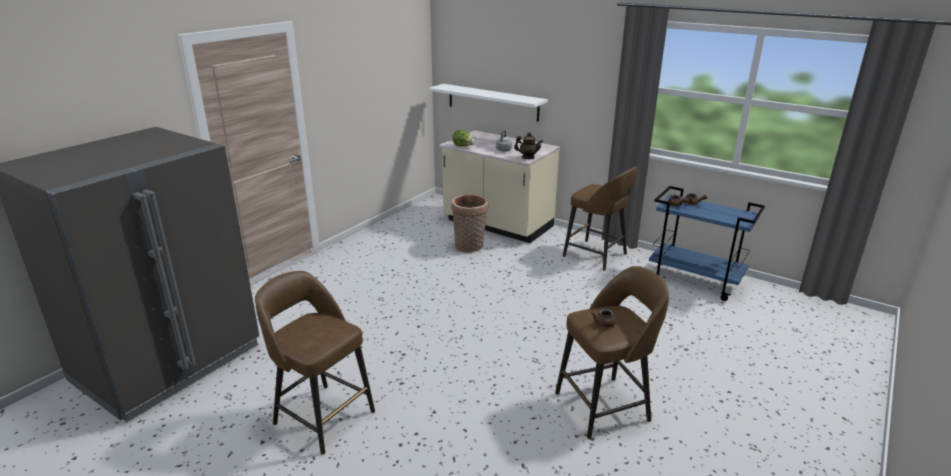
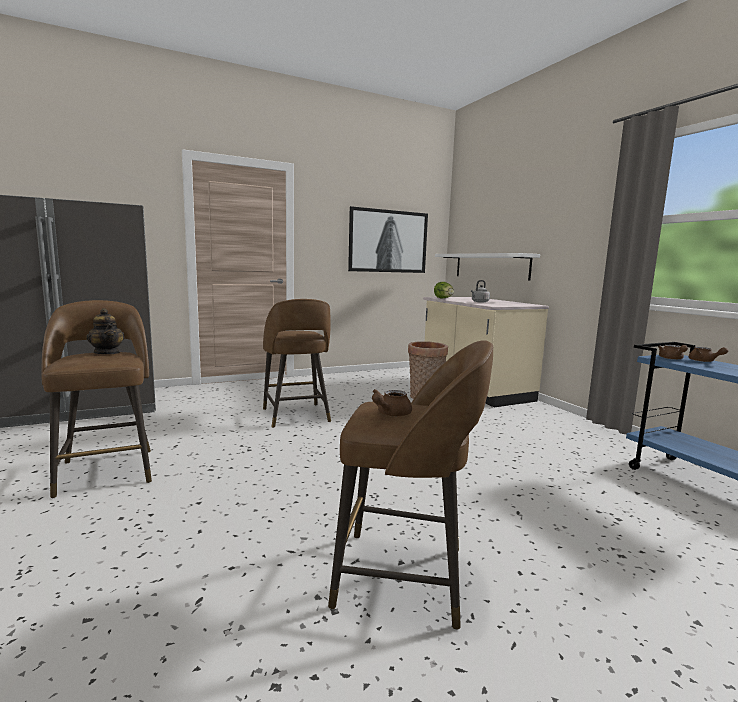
camera: 30 degrees right, 15 degrees down
(384, 83) = (388, 241): none -> picture
(528, 157) = (498, 305): teapot -> teapot (107, 353)
(596, 256) = (567, 431): brown stool -> brown stool (296, 416)

